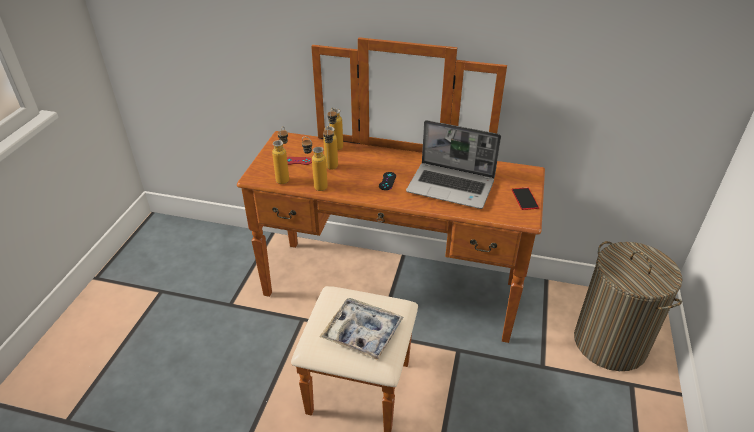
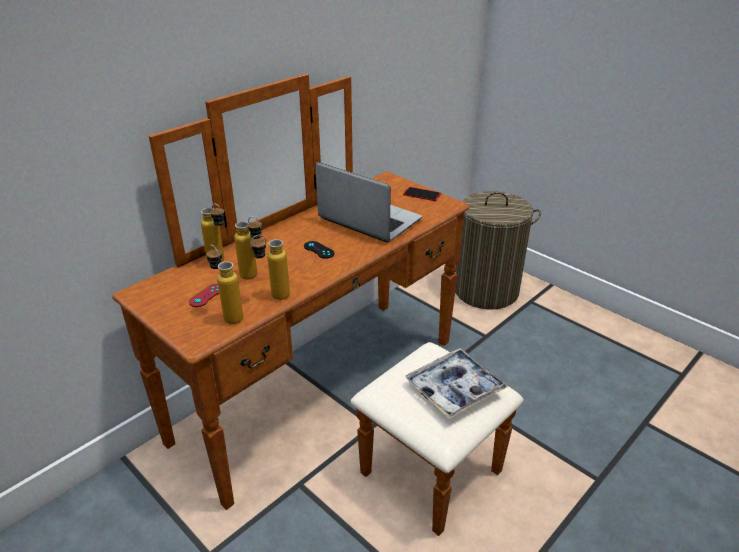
camera: 60 degrees left, 5 degrees down
(452, 186) = (368, 219): laptop -> laptop turned 105 degrees counterclockwise

